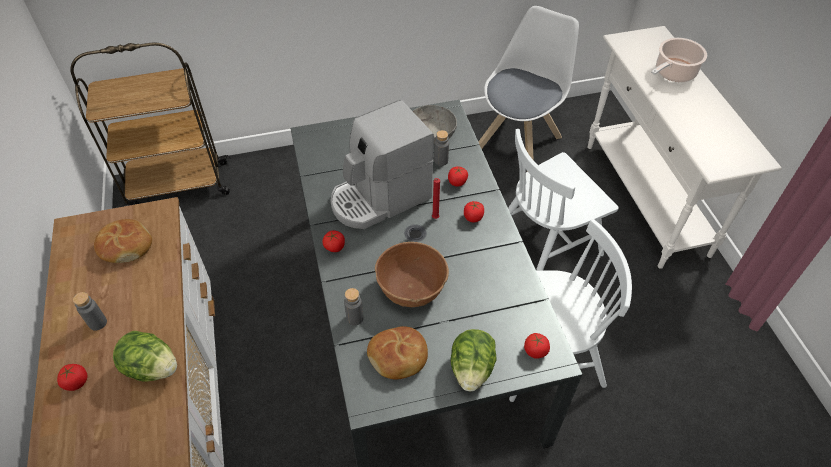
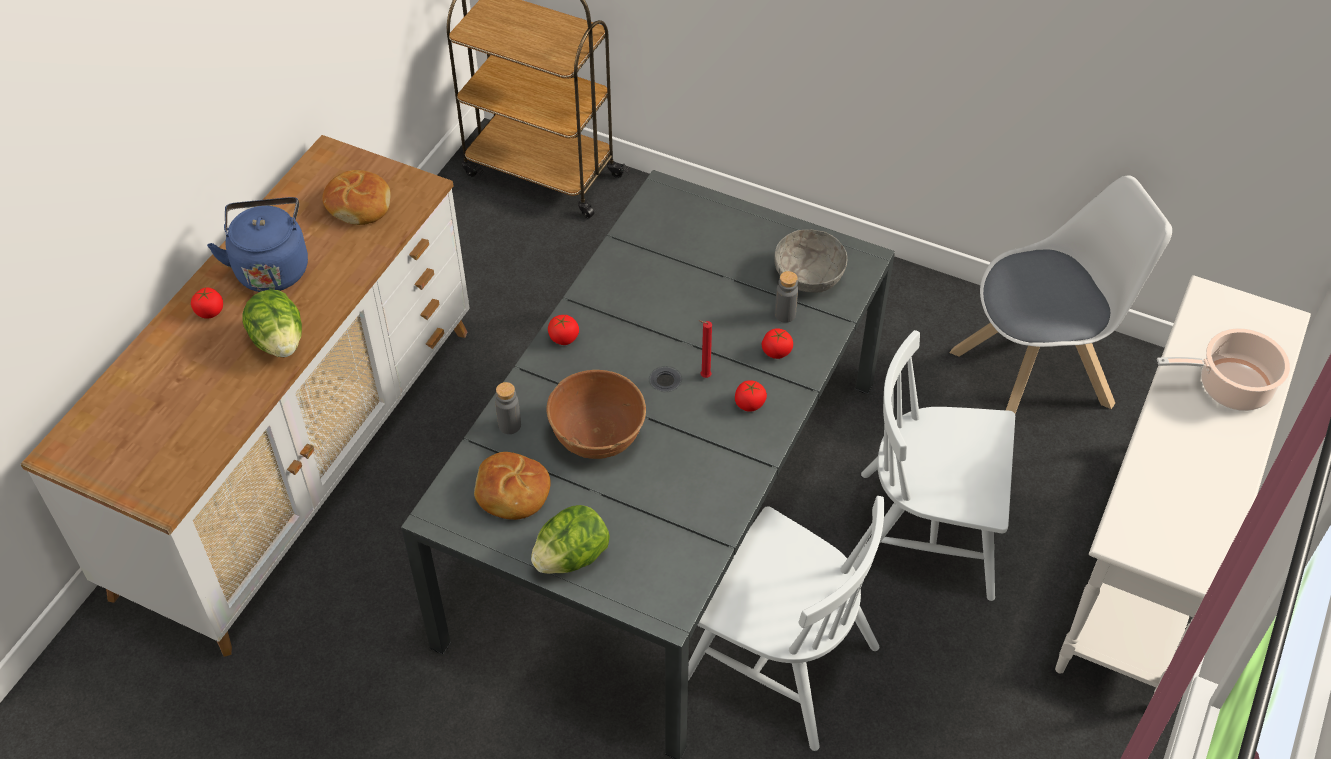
camera: 40 degrees right, 0 degrees up
(98, 323) = (271, 267): grey bottle -> blue kettle
(379, 198) = (667, 315): coffee machine -> none
(535, 351) = (658, 588): tomato -> none

